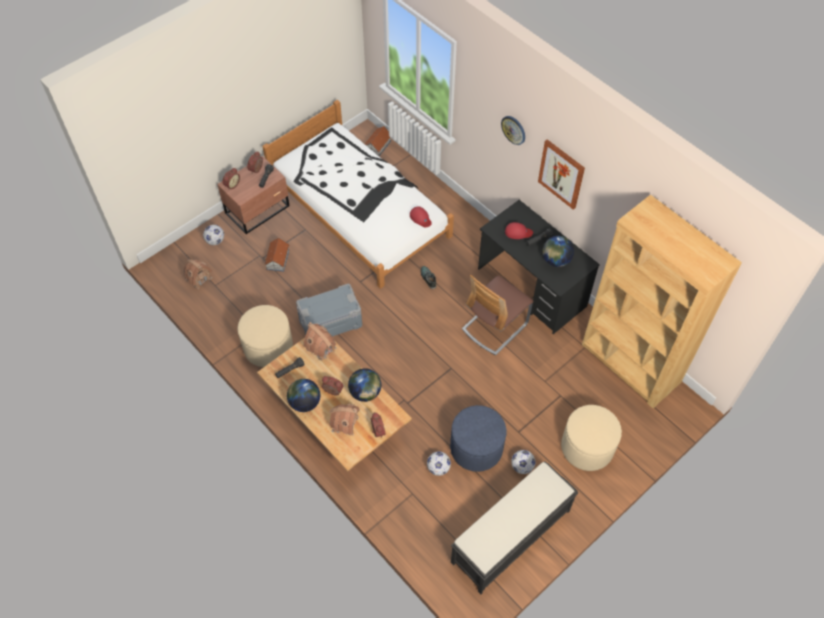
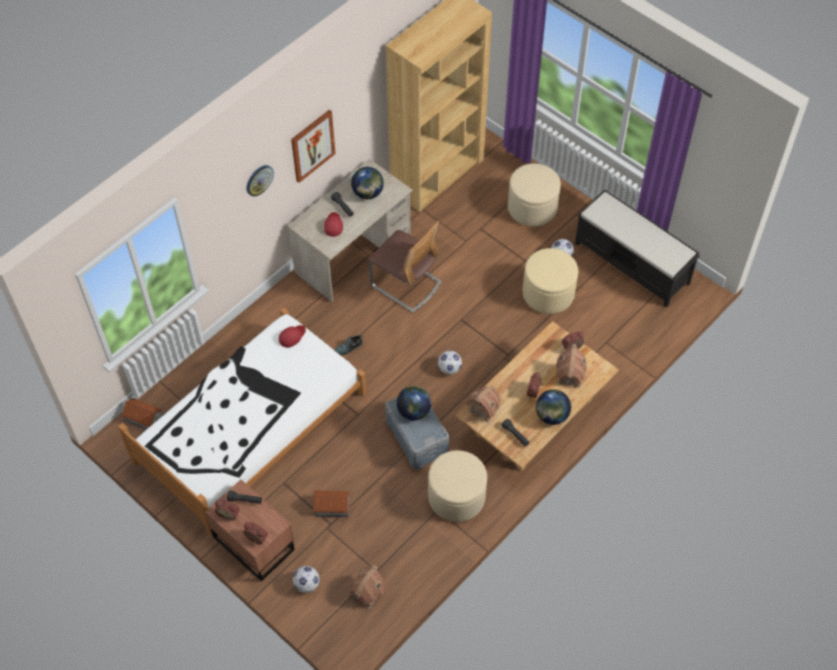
camera: 95 degrees left, 0 degrees up
(365, 392) = (531, 362): globe -> globe (414, 411)
(438, 468) = (575, 323): football -> football (449, 369)
(476, 448) = (548, 293): blue ottoman -> beige ottoman
(531, 288) = (353, 254): black desk -> beige desk

